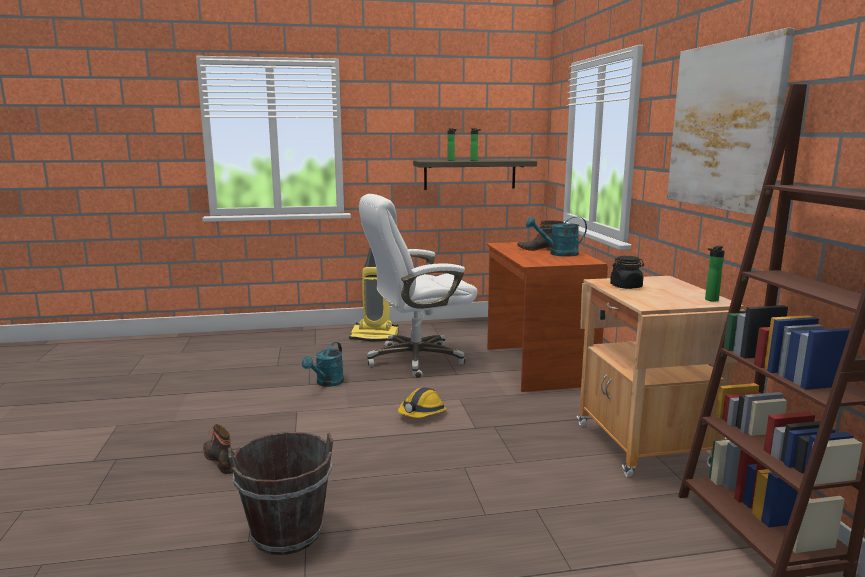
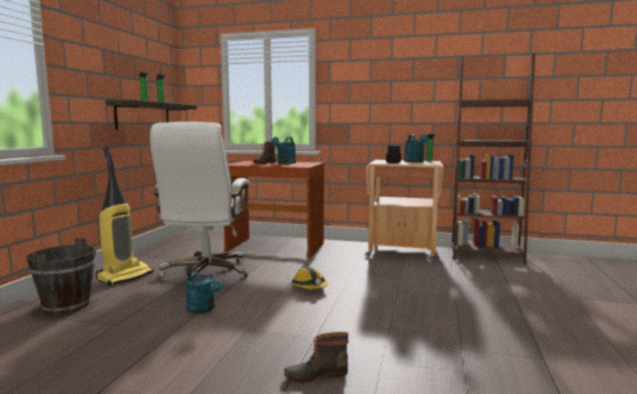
camera: 65 degrees left, 5 degrees down
(287, 534) = (458, 355): brown bucket -> brown bucket (67, 305)
(673, 294) = (415, 162): none -> turquoise watering can
(724, 126) = (405, 76): picture -> none

